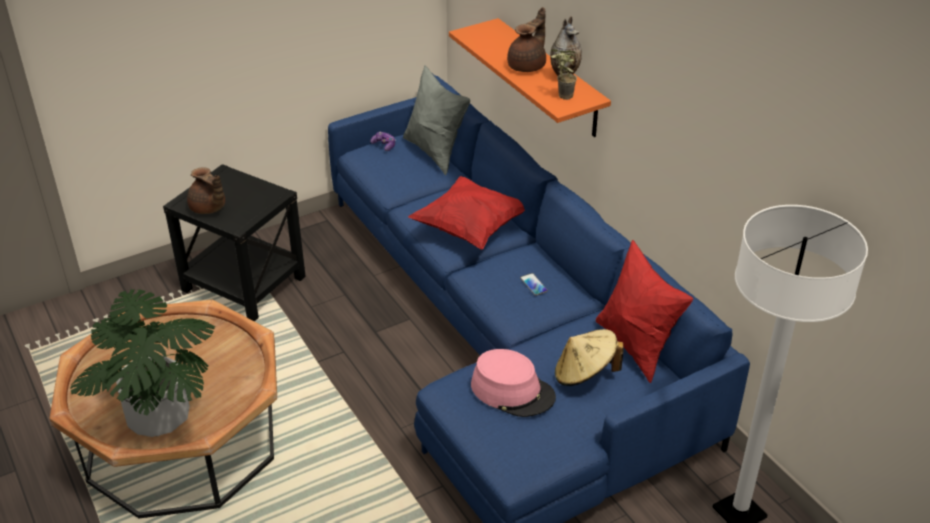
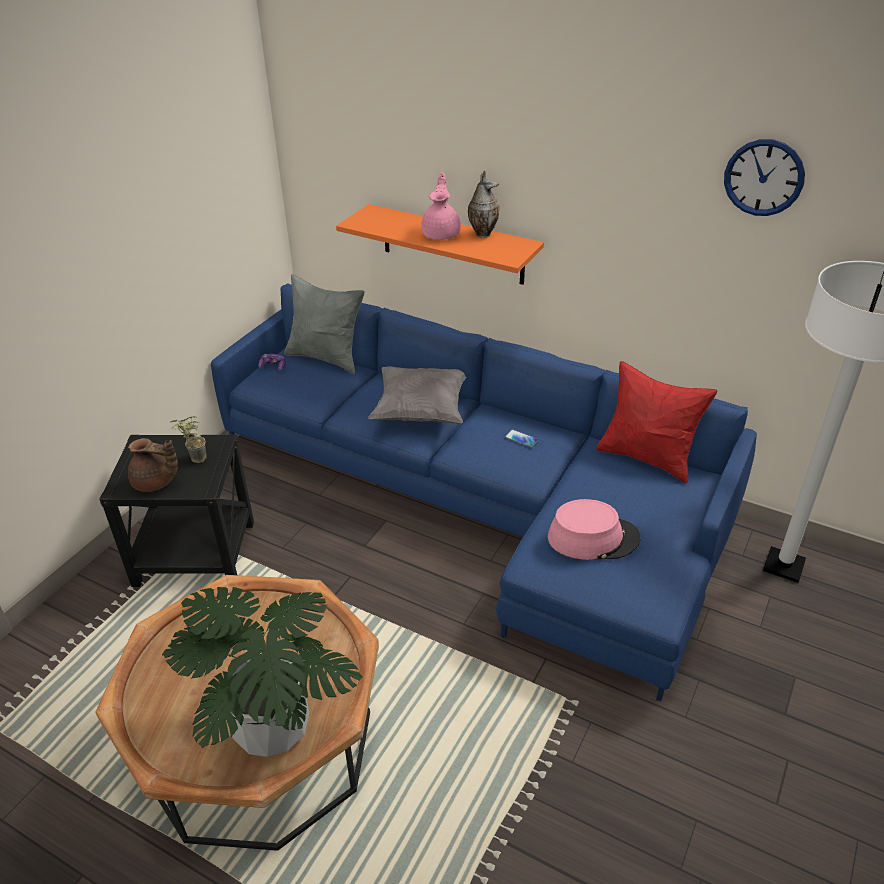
camera: 30 degrees left, 0 degrees up
(470, 228) = (421, 411): red pillow -> grey pillow
(528, 66) = (442, 234): brown teapot -> pink teapot
(561, 96) = (499, 250): potted plant -> potted plant (194, 460)
(584, 374) = (635, 497): beige hat -> none
(766, 97) = (763, 177): none -> wall clock

